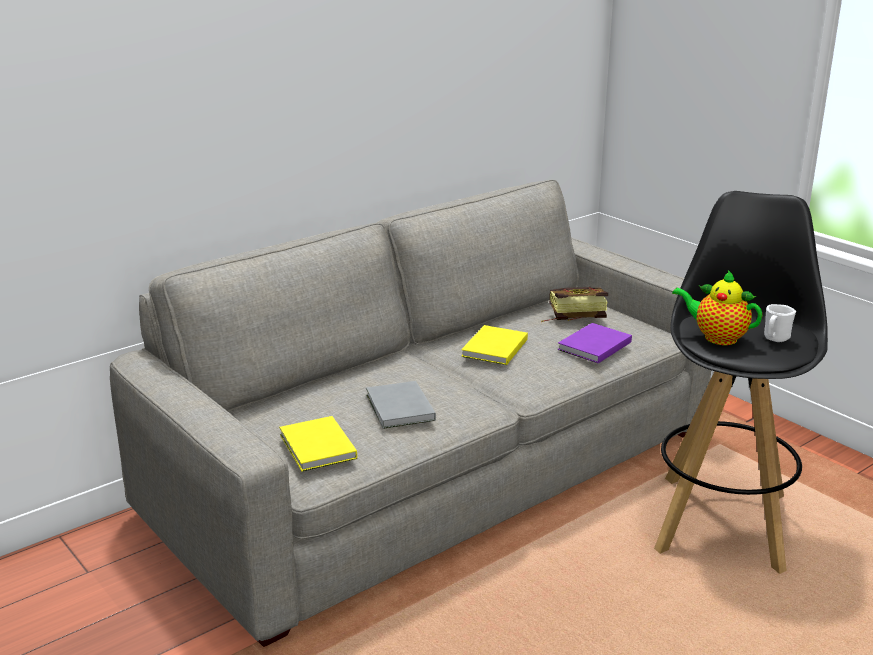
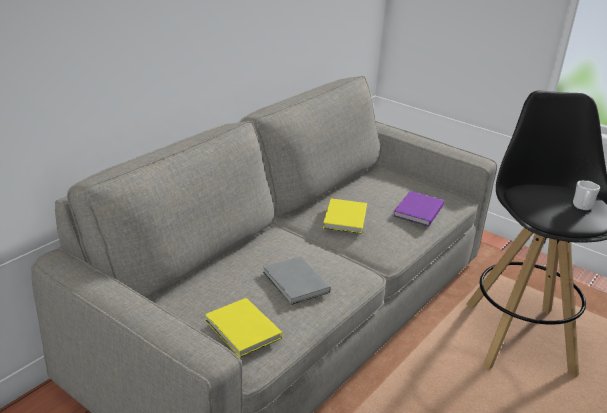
camera: 15 degrees left, 5 degrees up
(570, 316) = (388, 185): book -> none
(716, 337) = (541, 209): teapot -> none

